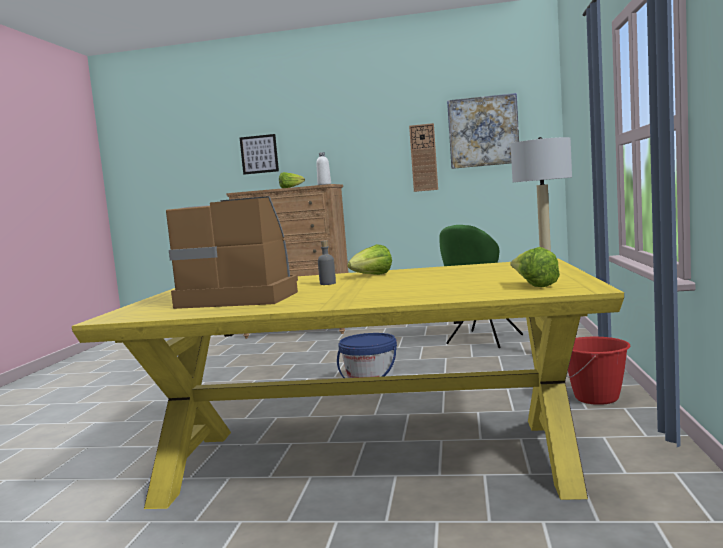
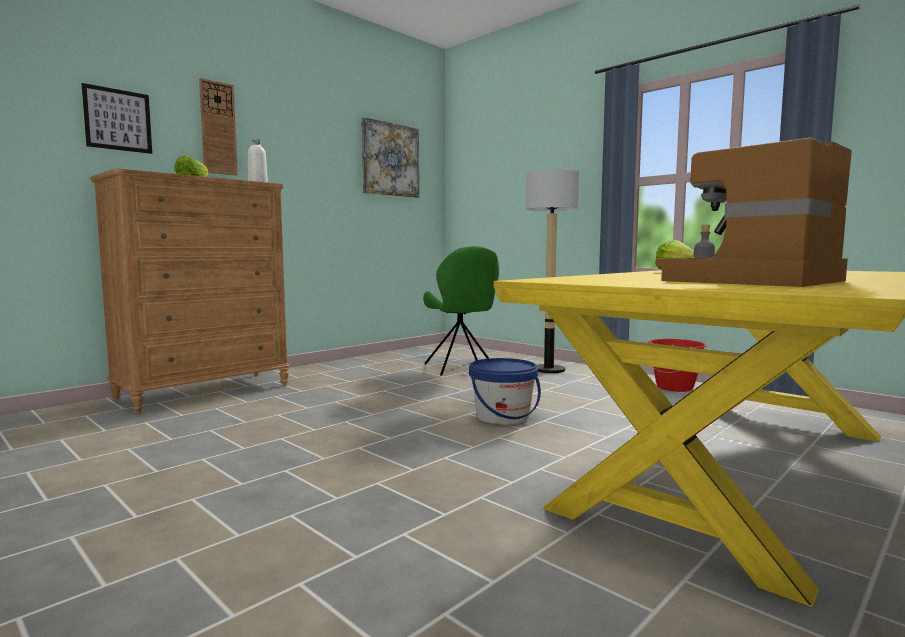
camera: 55 degrees left, 0 degrees up
(423, 157) = (337, 175): wall clock -> wall clock (218, 128)
(533, 285) = (864, 272): lettuce -> none

